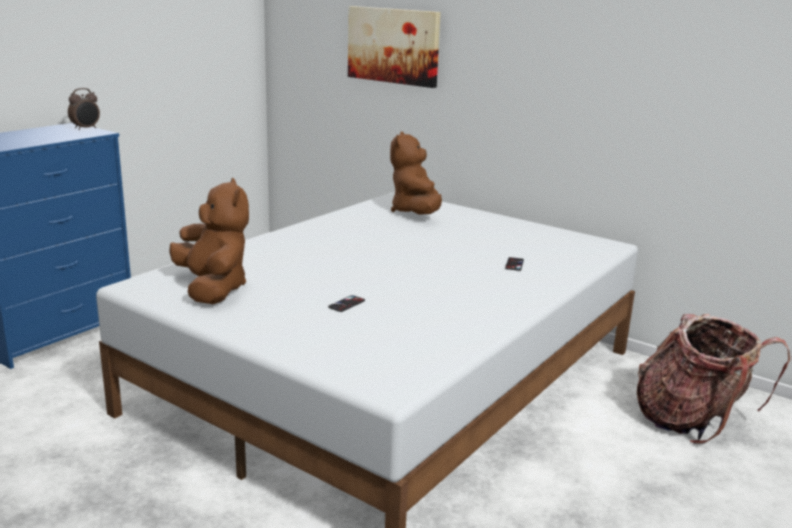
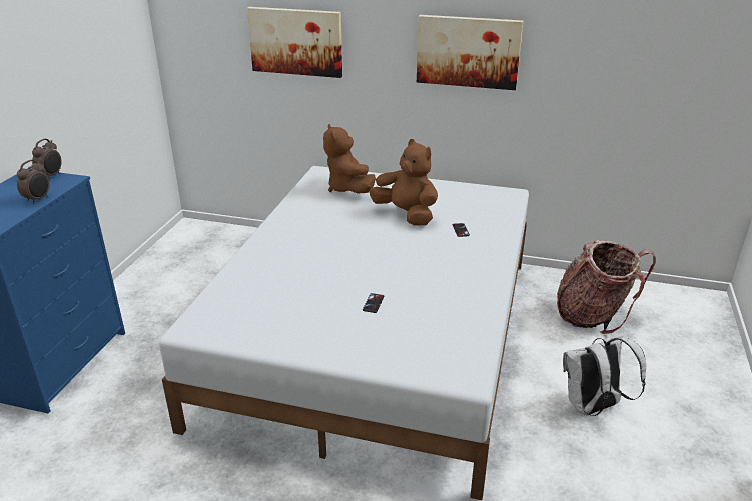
camera: 20 degrees left, 10 degrees up
(53, 139) = (38, 199): none -> alarm clock
(213, 289) = (258, 315): brown plush toy -> brown plush toy (406, 214)
(575, 62) = (468, 51): none -> picture
(623, 519) = (592, 407): none -> white backpack

